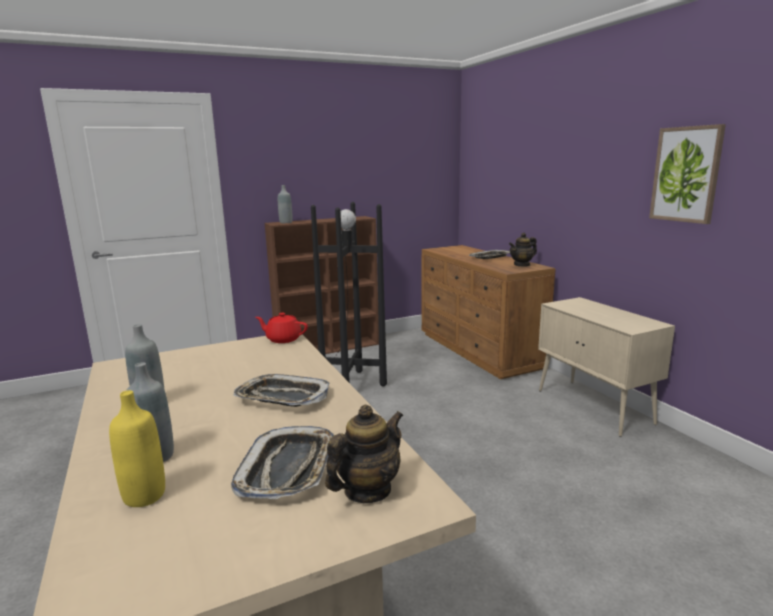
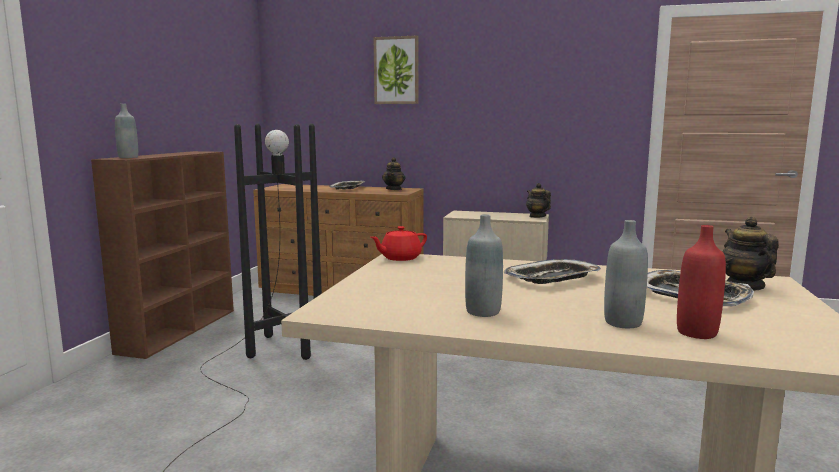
camera: 50 degrees left, 5 degrees down
(144, 496) = (697, 333): yellow bottle -> red bottle
(646, 325) = (537, 216): none -> teapot
(686, 174) = (542, 99): picture -> picture (396, 70)

